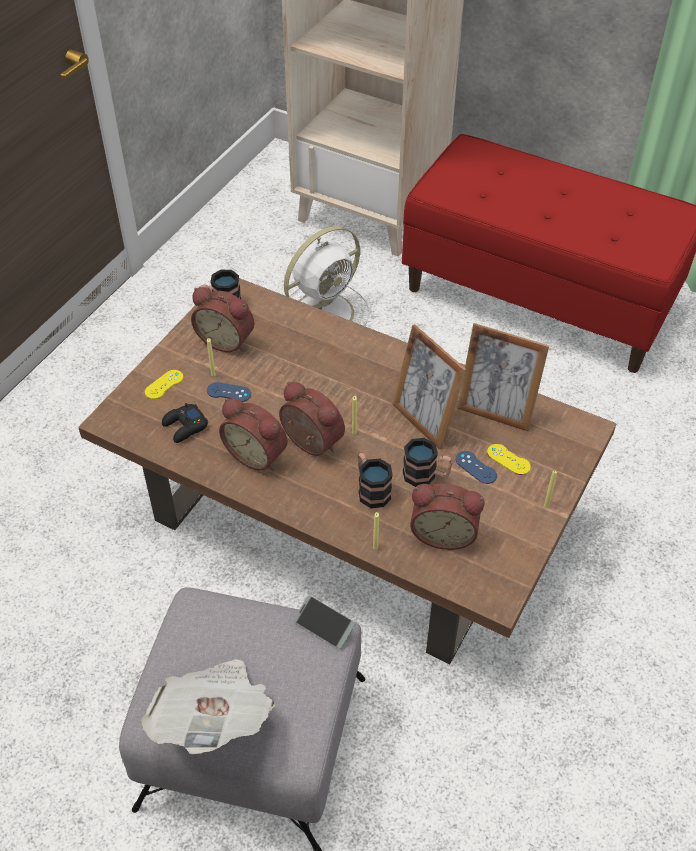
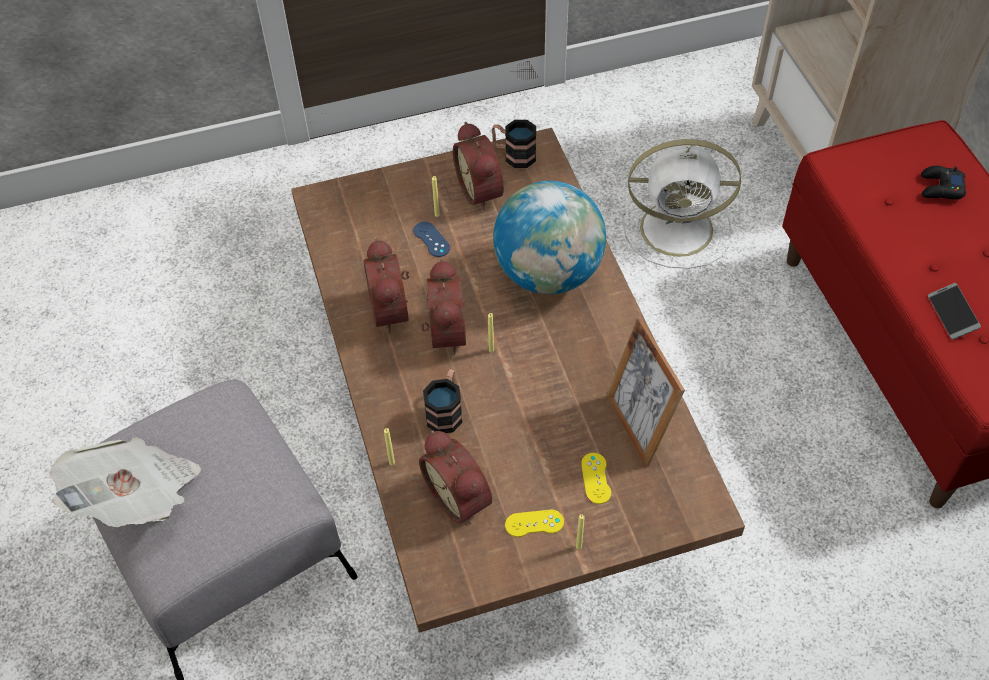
camera: 45 degrees right, 5 degrees up
(164, 384) = (390, 197): yellow game controller -> yellow game controller (534, 523)
(185, 427) = (365, 245): black game controller -> black game controller (940, 188)
(324, 625) = (290, 494): phone -> phone (951, 315)
(334, 362) = (548, 273): none -> globe
(424, 421) = (562, 385): picture frame -> none
(426, 475) = (506, 435): mug -> none
(476, 467) = (557, 462): blue game controller -> none

